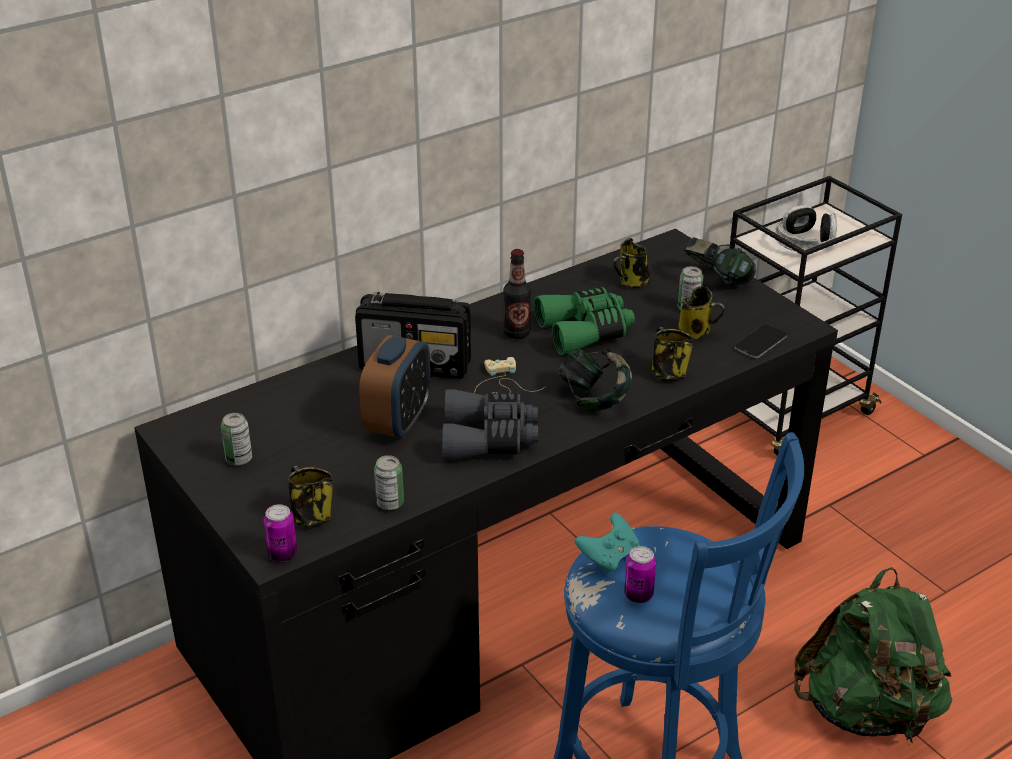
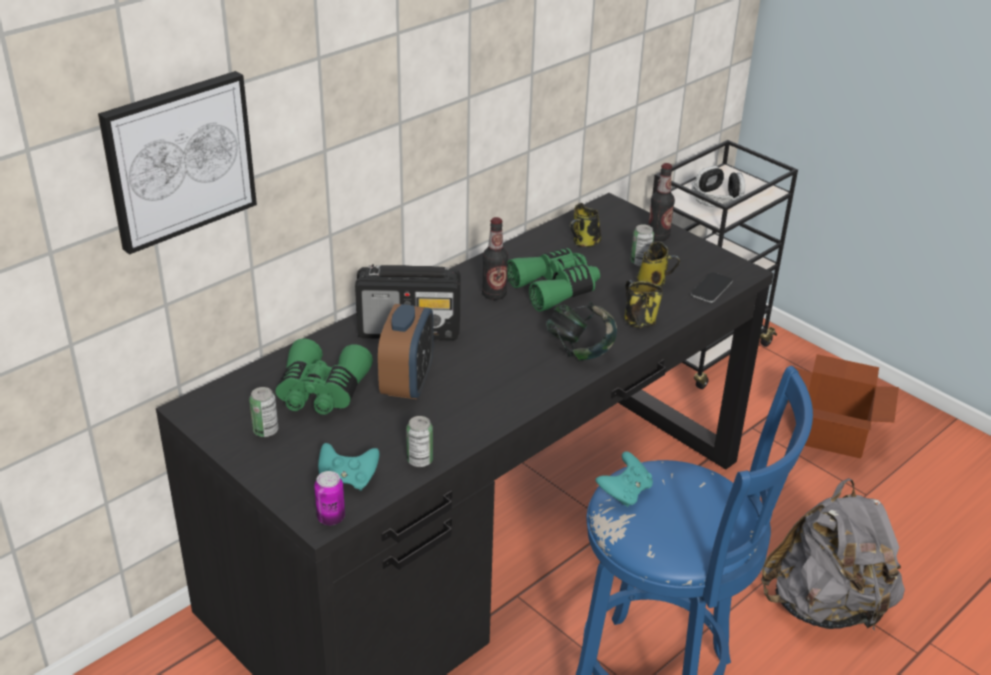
camera: 10 degrees left, 0 degrees up
(161, 170) = (179, 160): none -> picture
(306, 423) = (321, 392): none -> green binoculars
(310, 516) = (348, 479): mug -> turquoise game controller
(489, 438) = (495, 392): grey binoculars -> none
(500, 384) = (492, 341): beige game controller -> none
(638, 595) = (660, 525): can -> none
(717, 281) = (658, 236): headphones -> bottle
(867, 711) = (825, 606): green backpack -> grey backpack
(924, 517) = (833, 431): none -> cardboard box

